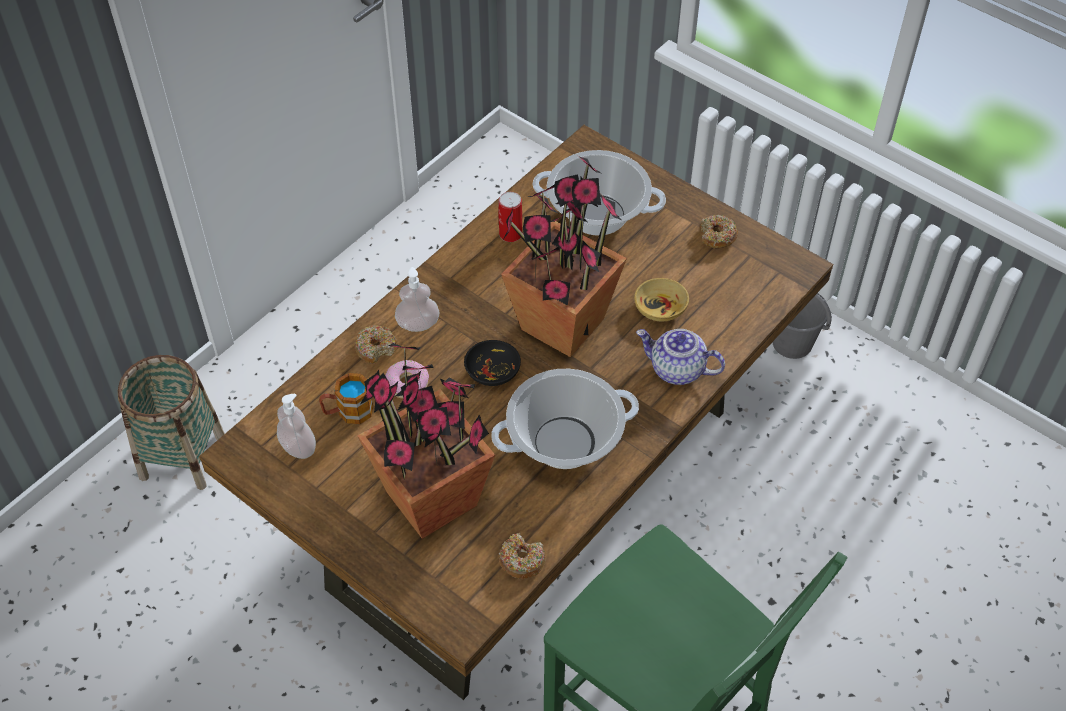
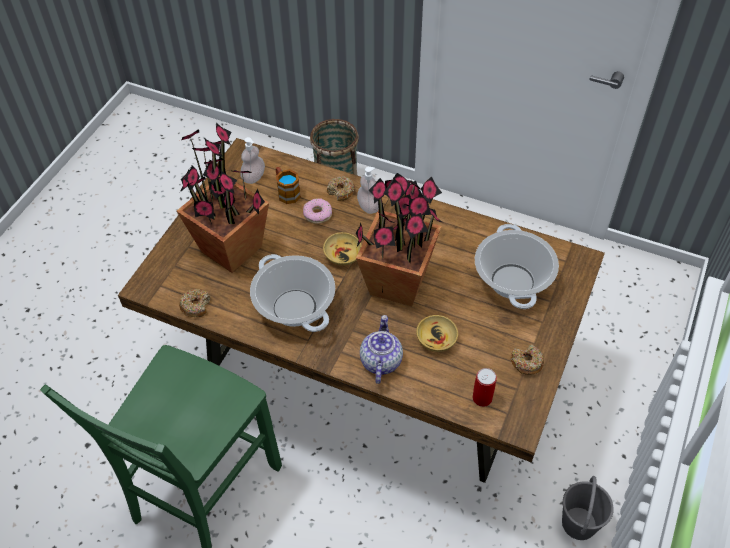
camera: 75 degrees right, 0 degrees up
(492, 370) = (343, 254): black bowl -> beige bowl
(510, 234) = (470, 235): can -> can (482, 398)

